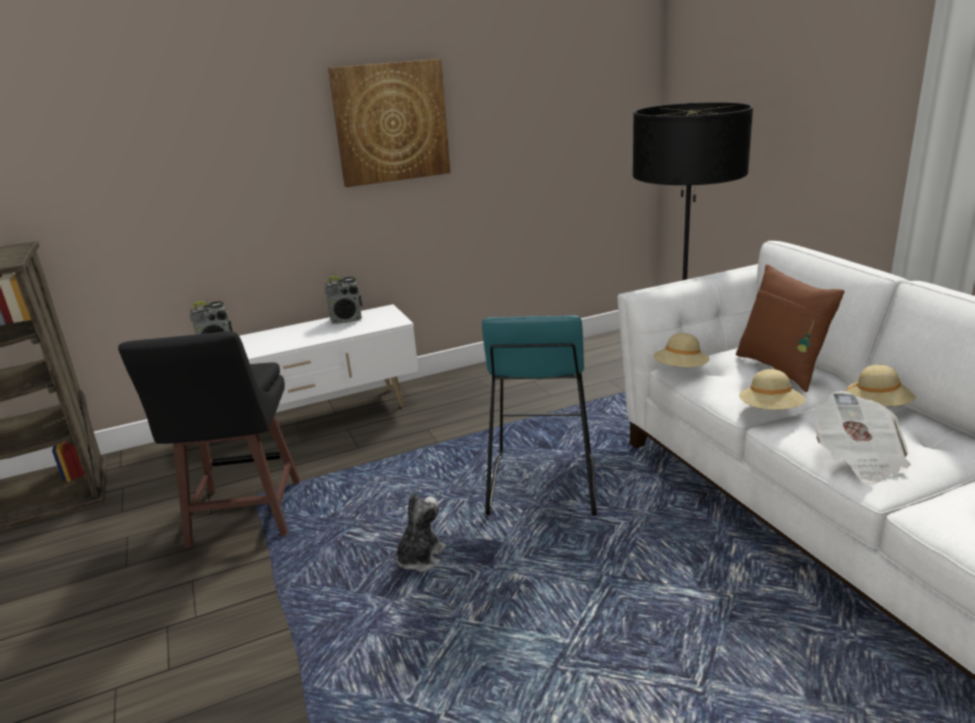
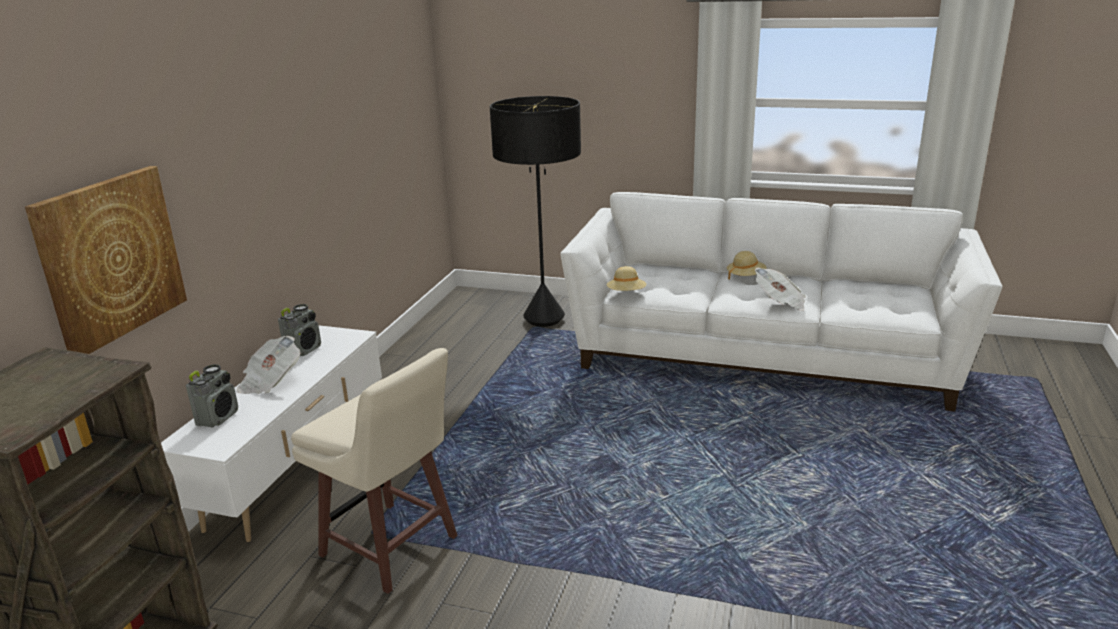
camera: 50 degrees left, 0 degrees up
(244, 515) = (391, 548): black stool -> beige stool
(286, 334) = (270, 381): none -> newspaper
(391, 122) = (299, 142): picture -> picture (111, 258)
(420, 558) = (574, 490): plush toy -> none
(541, 486) = (572, 416): turquoise stool -> none
(770, 411) = (709, 297): beige hat -> none
(780, 369) = (674, 275): brown pillow -> none

